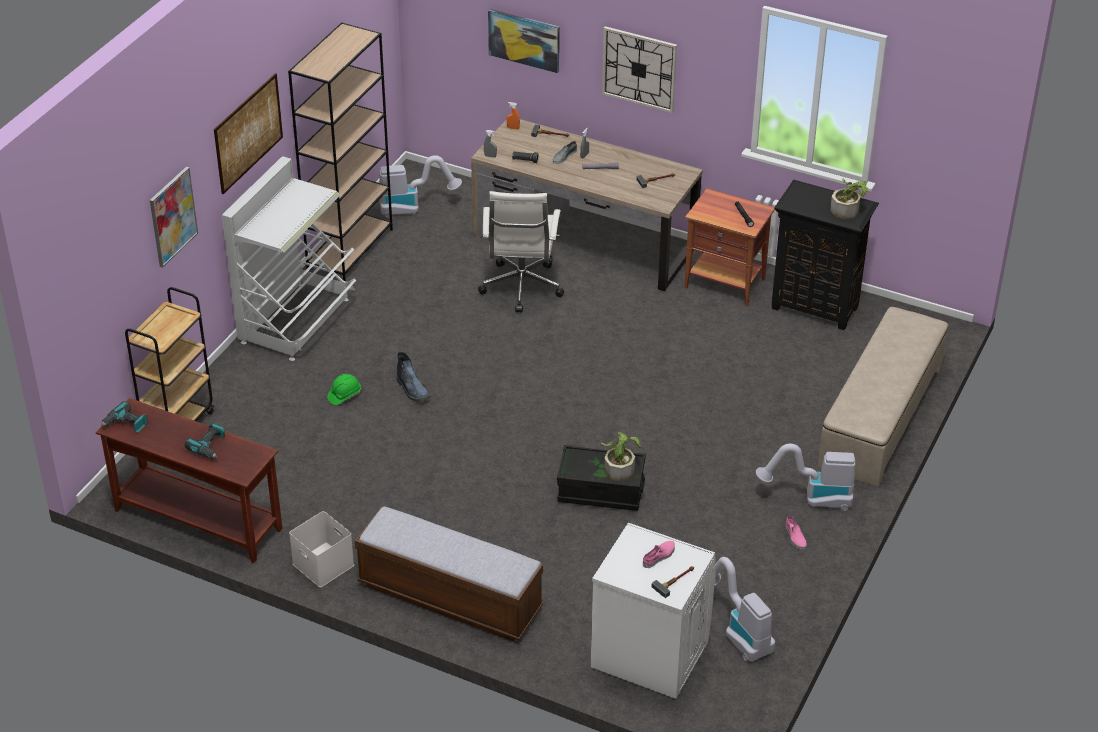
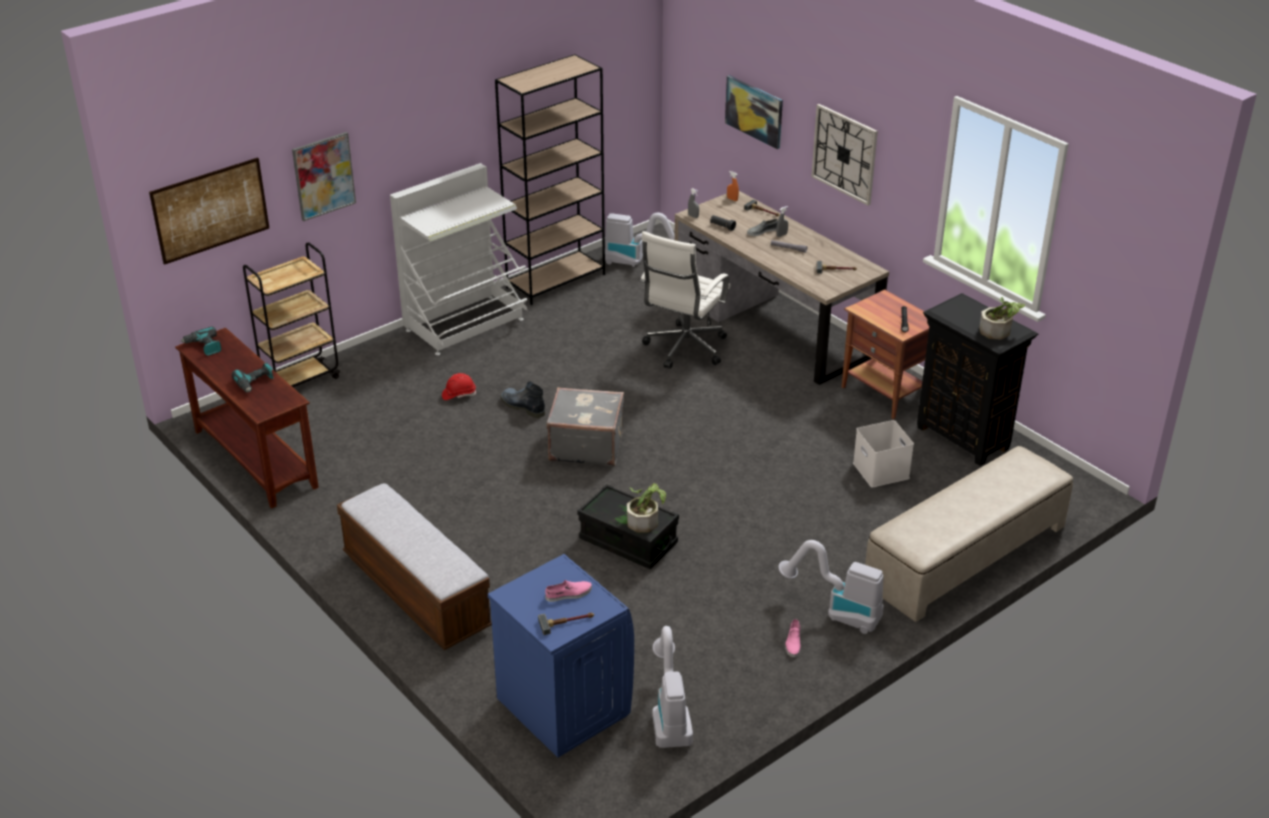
camera: 25 degrees right, 5 degrees down
(248, 133) = (437, 126): picture -> picture (210, 210)
(321, 564) = (327, 528): white storage box -> white storage box (879, 470)
(344, 395) = (459, 394): green hard hat -> red hard hat
(413, 390) = (522, 406): boot -> boot turned 135 degrees clockwise
(499, 411) = (586, 445): none -> grey suitcase
(649, 655) = (563, 706): white washing machine -> blue washing machine

